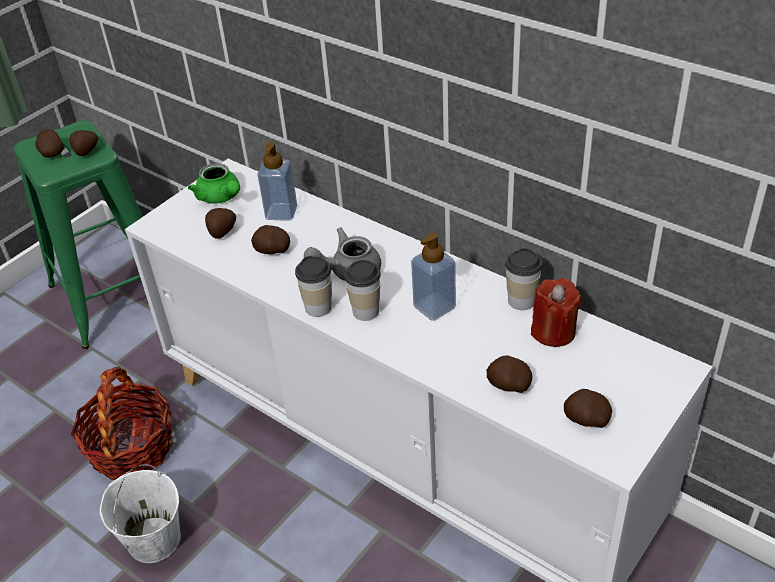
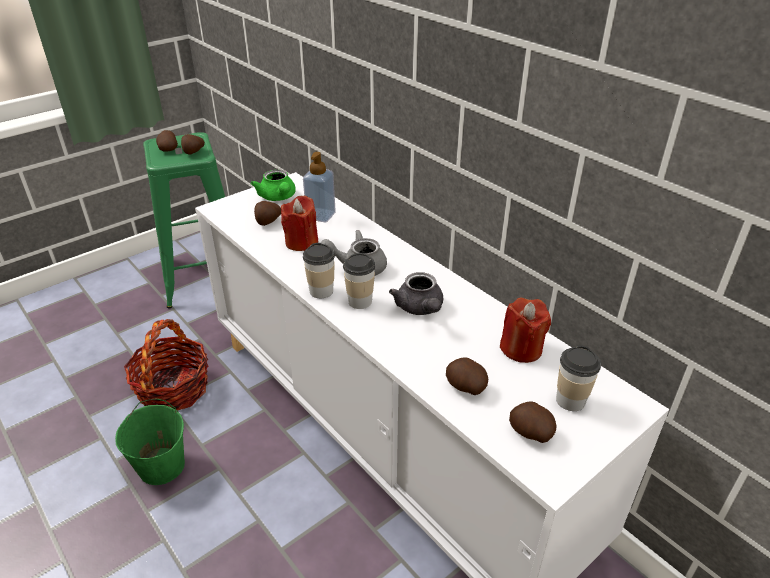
camera: 10 degrees right, 5 degrees down
(153, 540) = (161, 466): white bucket -> green bucket
(272, 251) = (301, 242): potato -> red candle
(434, 307) = (420, 309): soap dispenser -> grey teapot
(521, 301) = (500, 318): cup -> cup (570, 400)

